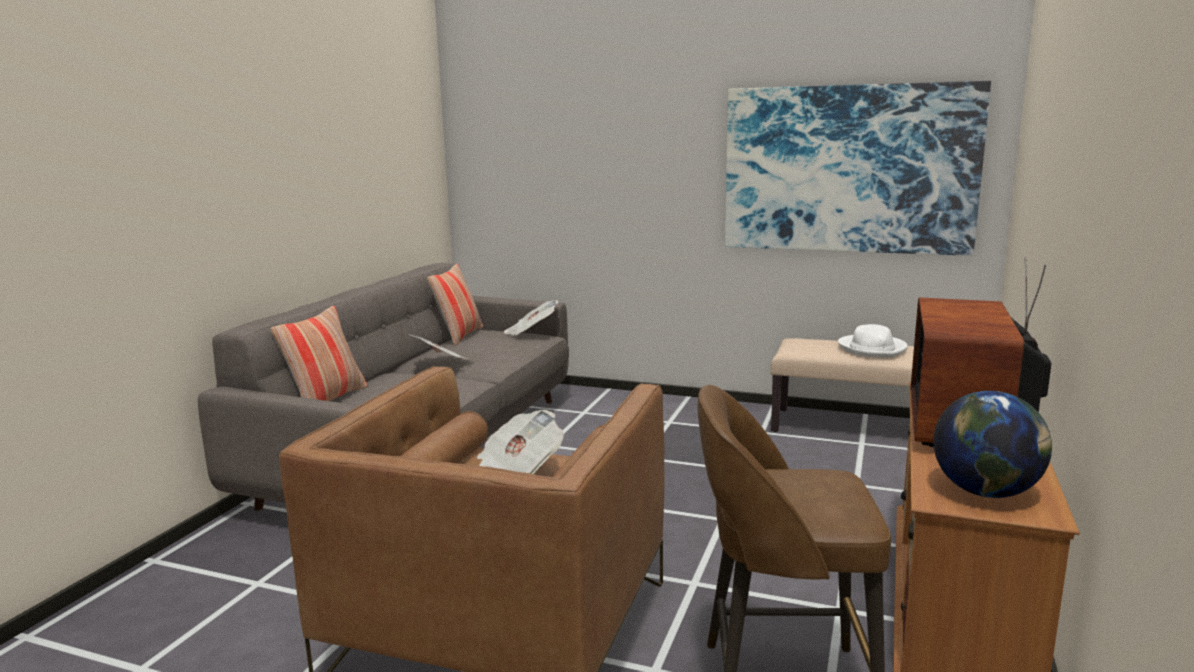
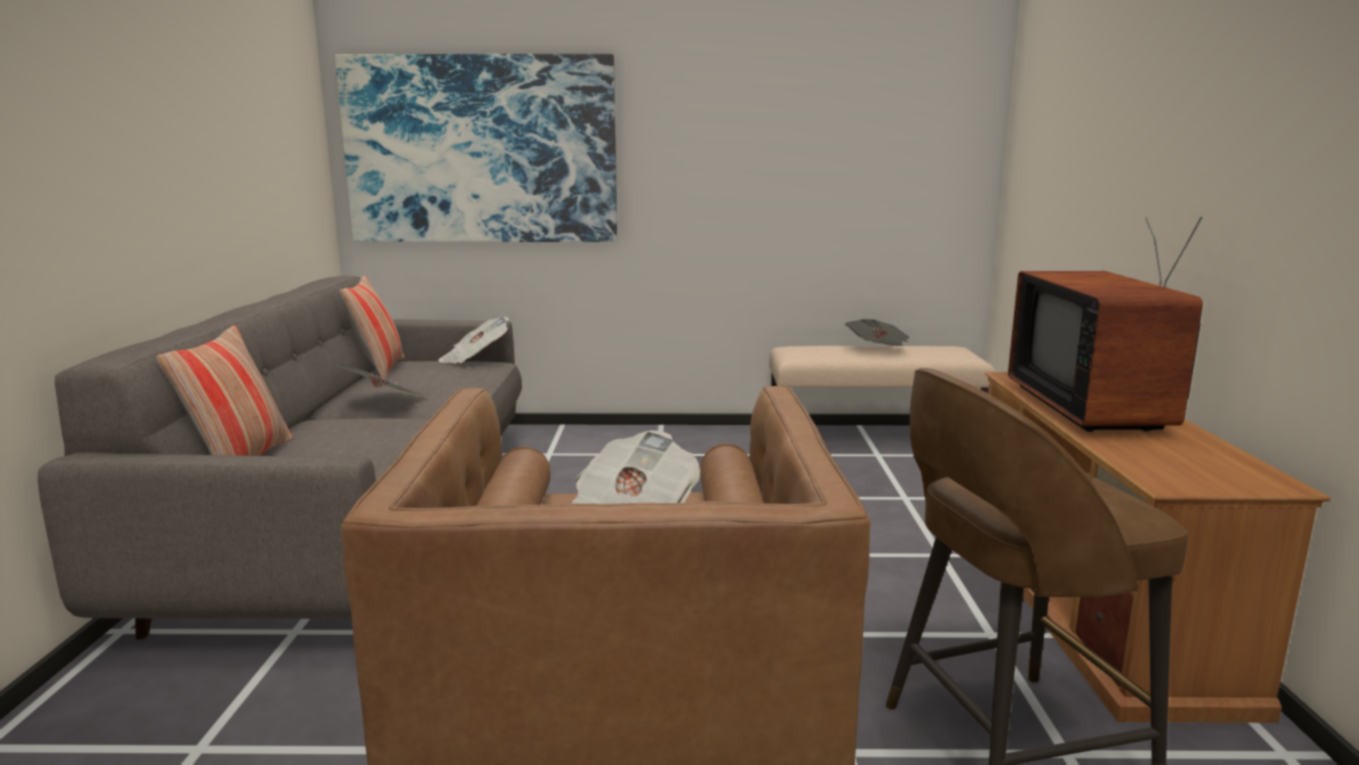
camera: 20 degrees left, 0 degrees up
(848, 169) = (838, 153): picture -> picture (481, 150)
(872, 349) = (878, 350): white hat -> newspaper
(986, 492) = (1199, 470): globe -> none

